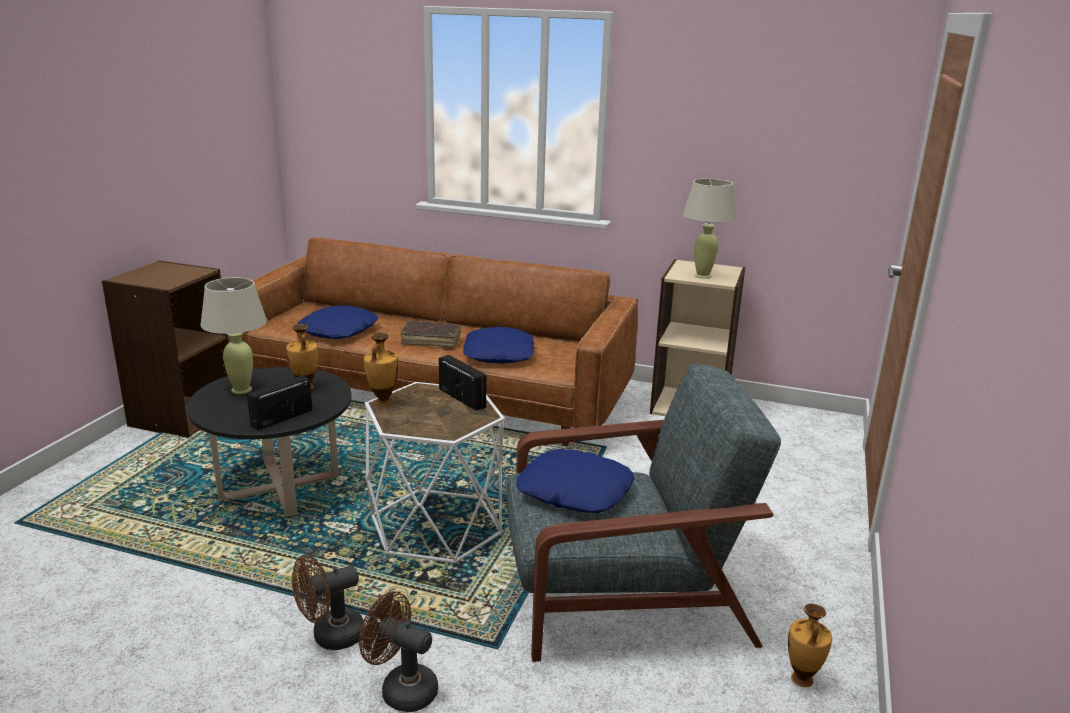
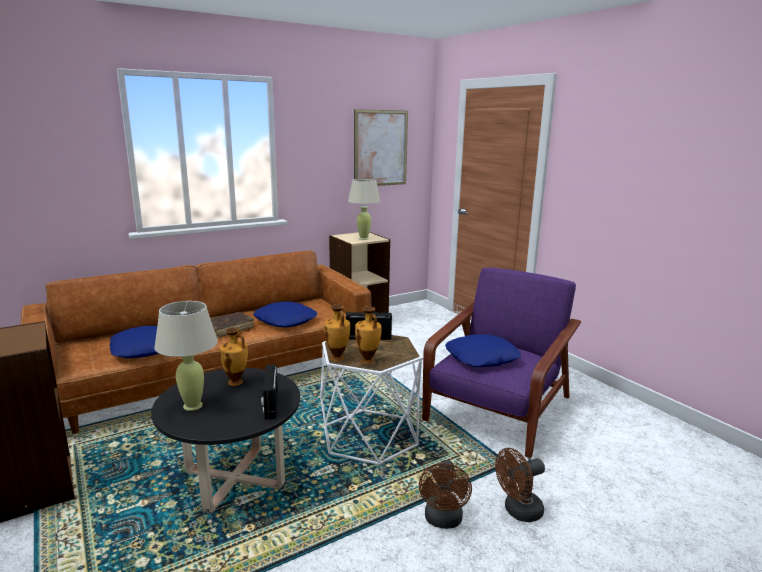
camera: 50 degrees left, 5 degrees down
(621, 593) = (497, 410): grey armchair -> purple armchair
(794, 132) = (381, 148): none -> picture
(801, 680) = (597, 399): vase -> vase (367, 361)

